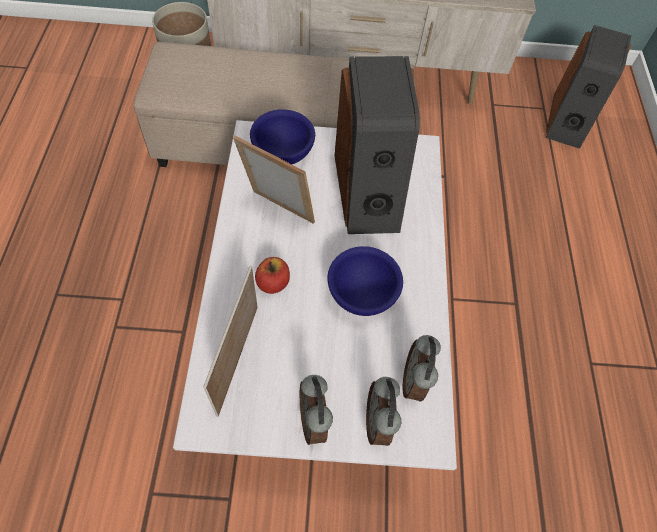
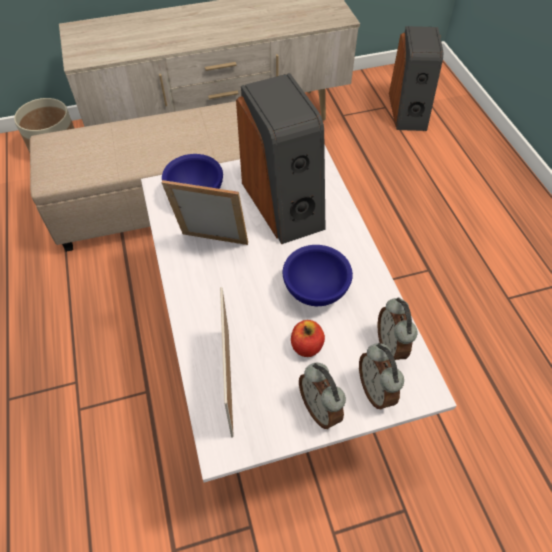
camera: 15 degrees left, 5 degrees down
(273, 283) = (233, 305): apple -> apple (307, 346)

